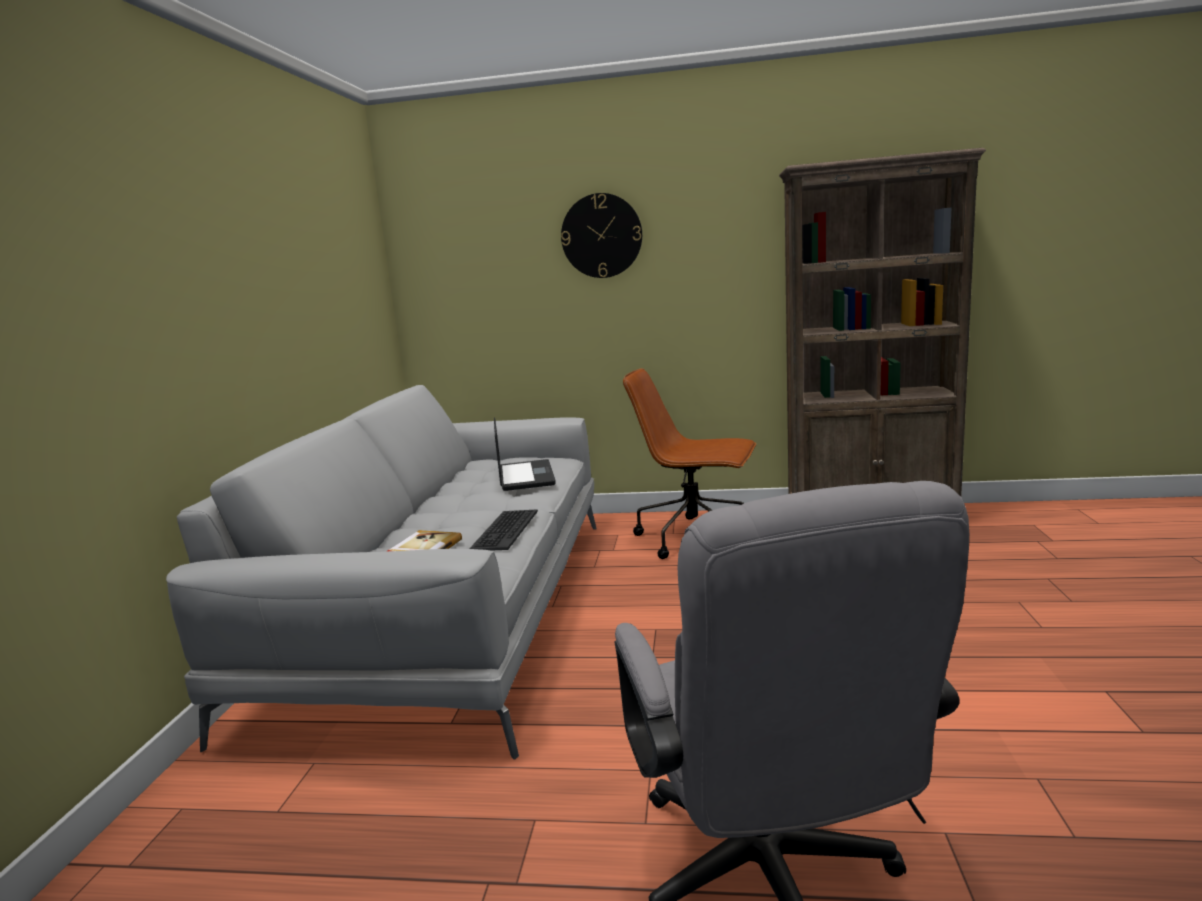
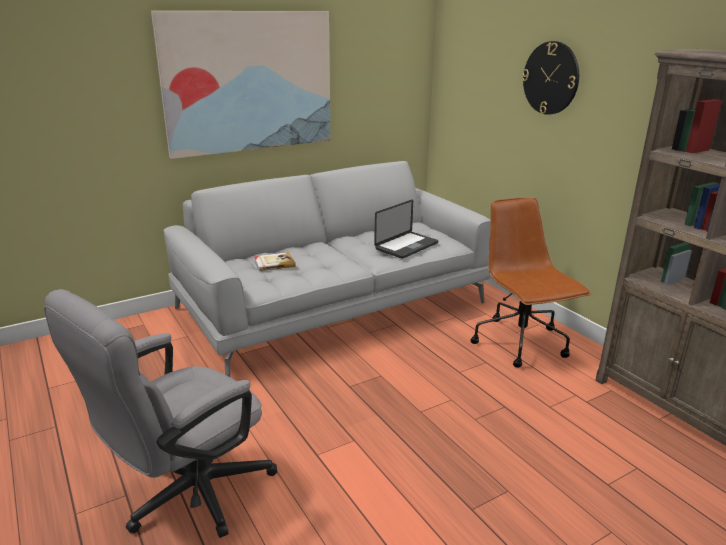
camera: 50 degrees right, 10 degrees up
(221, 275) = (249, 82): none -> picture
(504, 530) = (320, 272): keyboard -> none

